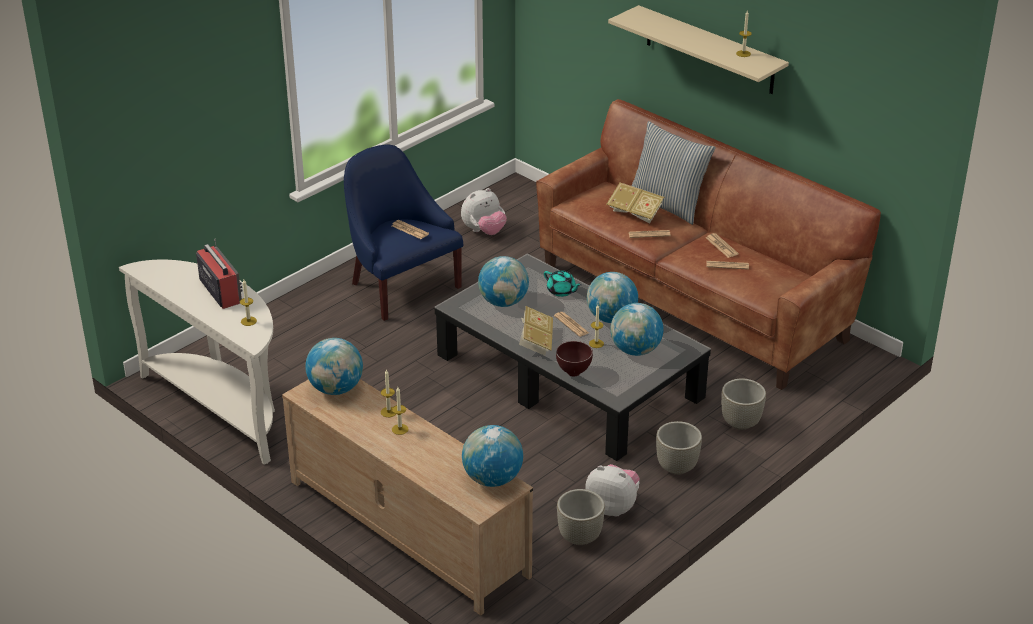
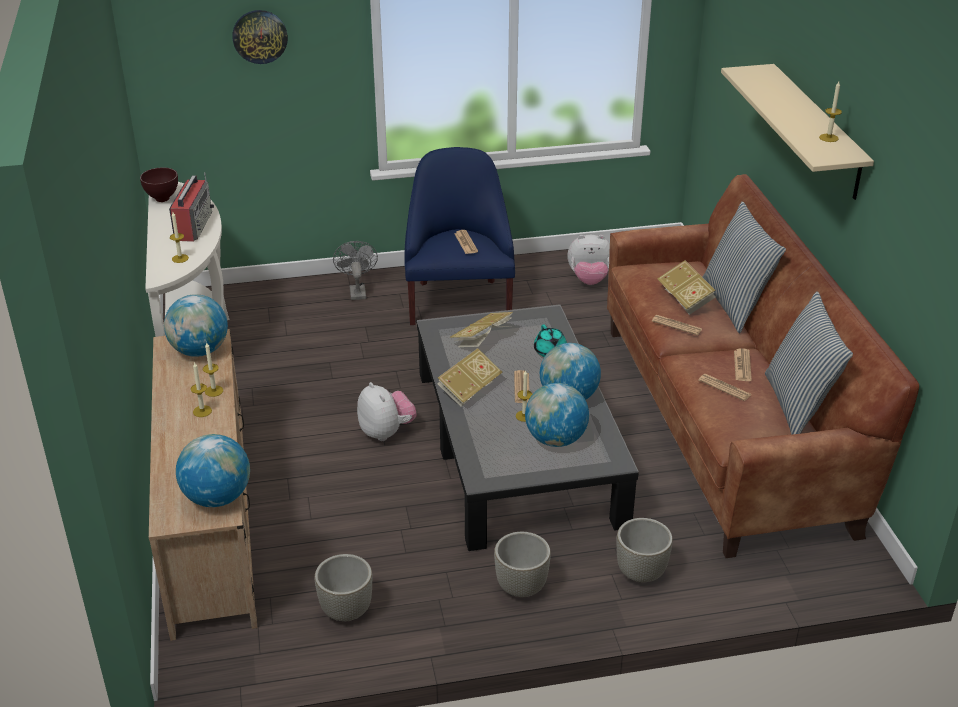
camera: 35 degrees right, 0 degrees up
(201, 98) = (260, 36): none -> wall clock
(306, 310) = (357, 291): none -> grey fan
(503, 302) = (483, 341): globe -> book
(574, 373) = (468, 436): brown bowl -> brown bowl (163, 200)
(613, 507) = (412, 596): plush toy -> plush toy (386, 432)
(780, 259) = (798, 405): none -> pillow

